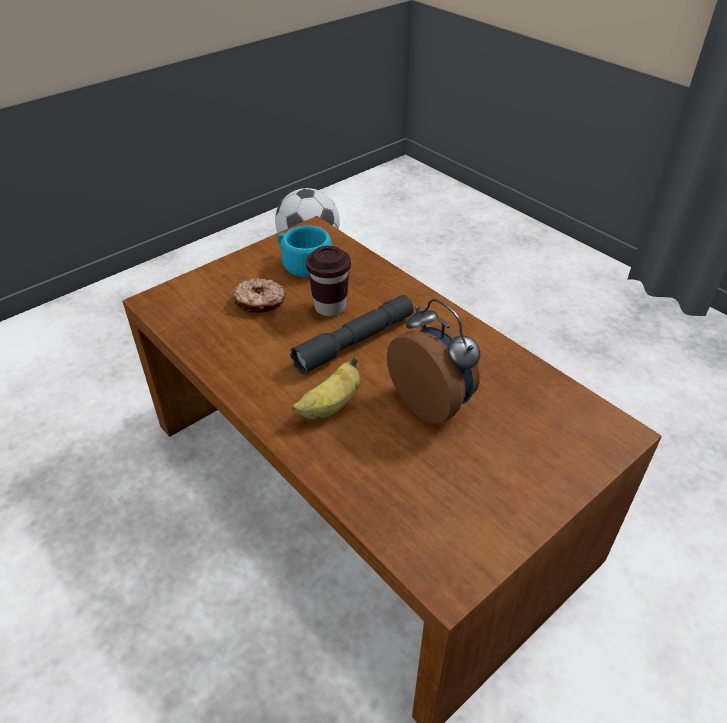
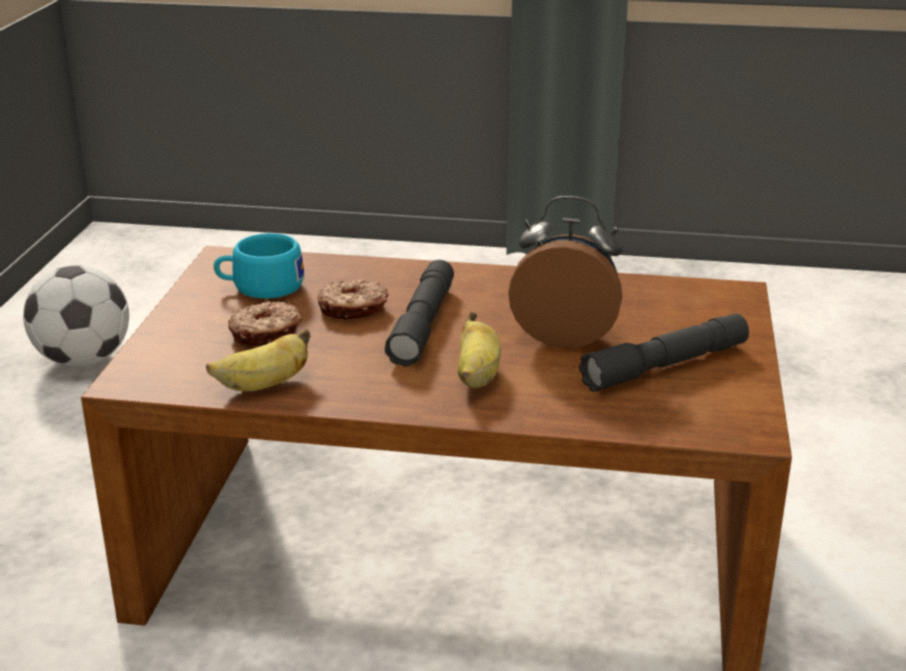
camera: 40 degrees left, 15 degrees down
(209, 343) = (263, 385): none -> banana
(330, 307) = (352, 309): brown cup -> donut
(467, 475) = (665, 366): none -> grey flashlight

